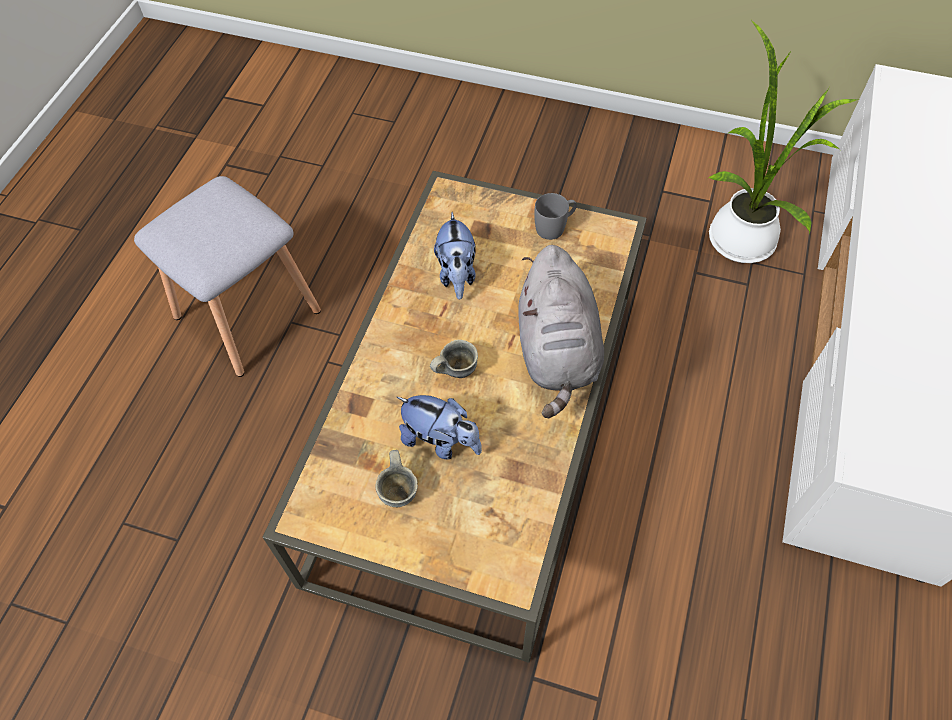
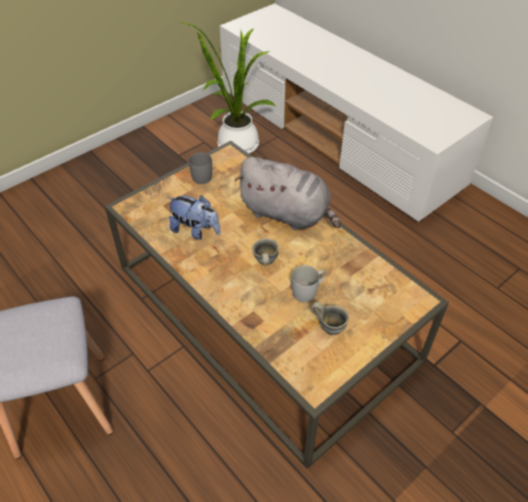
camera: 60 degrees left, 10 degrees down
(441, 441) = (308, 291): plush toy -> white mug

